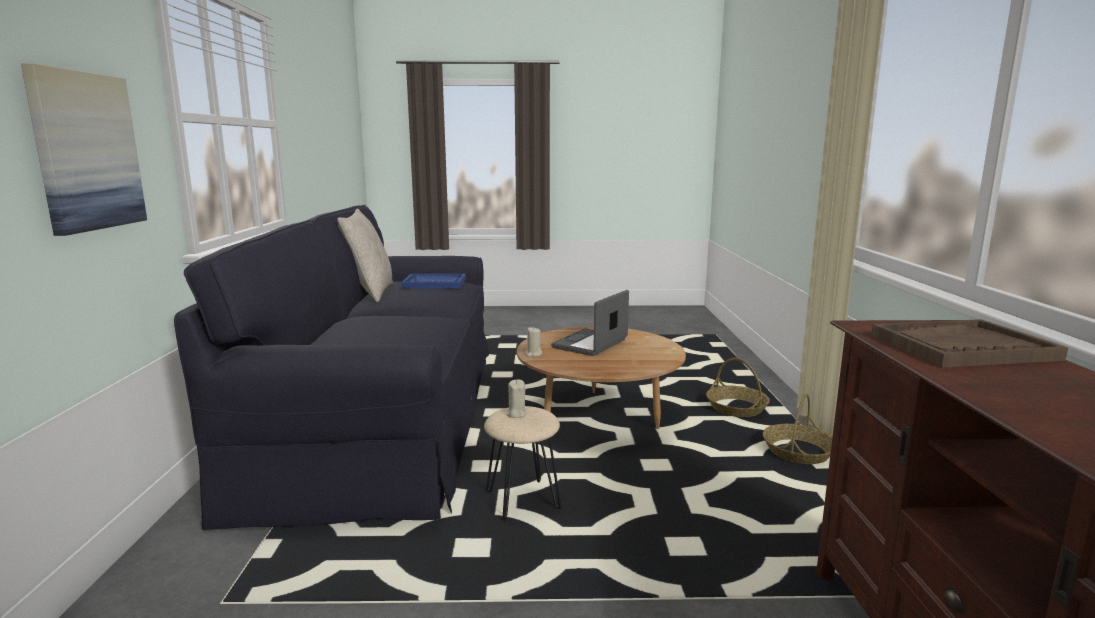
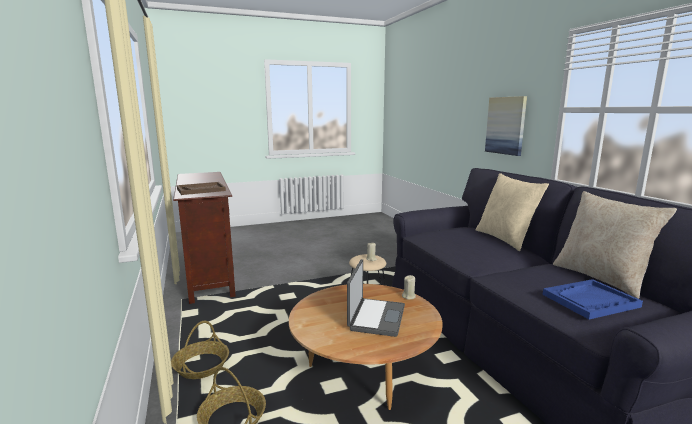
camera: 160 degrees right, 0 degrees up
(327, 330) = (505, 239): none -> beige pillow

